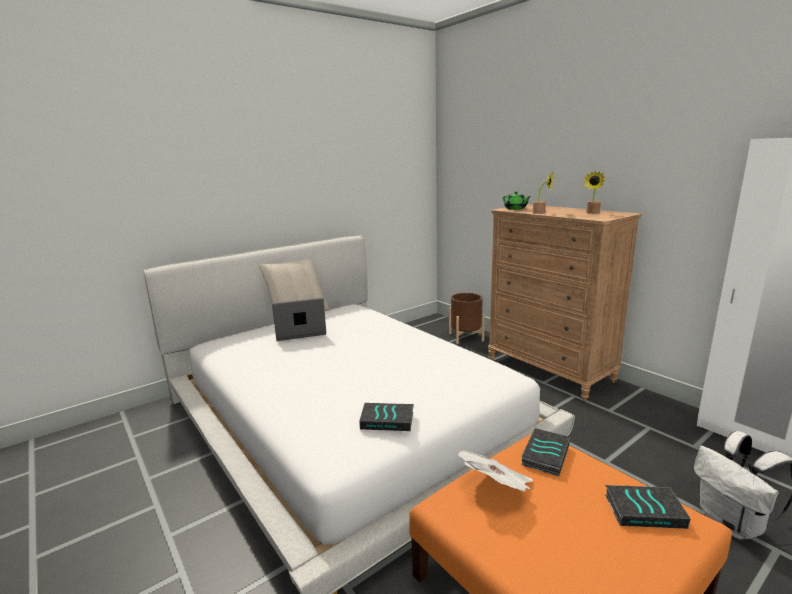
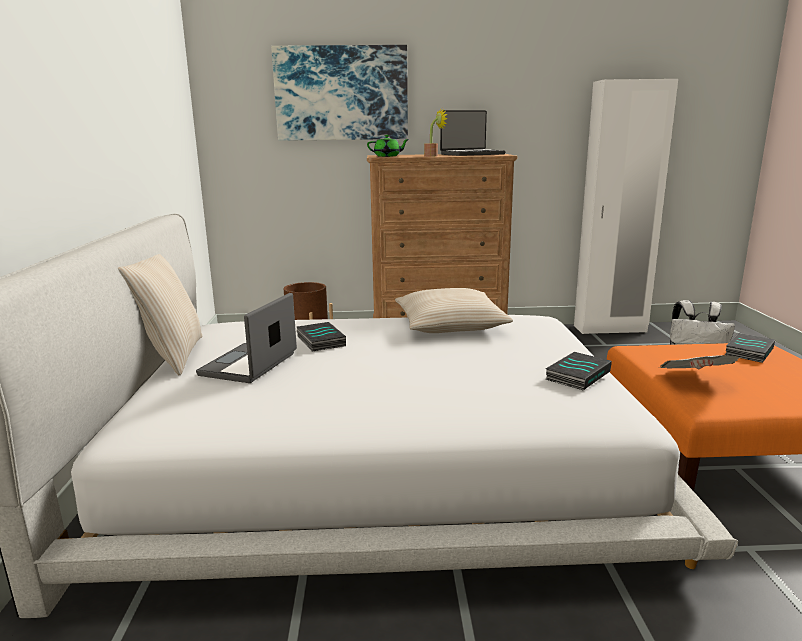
camera: 55 degrees left, 0 degrees up
(434, 353) = (450, 324): none -> beige pillow
(516, 154) = (341, 93): none -> picture
(544, 454) = (659, 353): book -> book (319, 341)
(592, 213) = (471, 154): potted plant -> laptop

